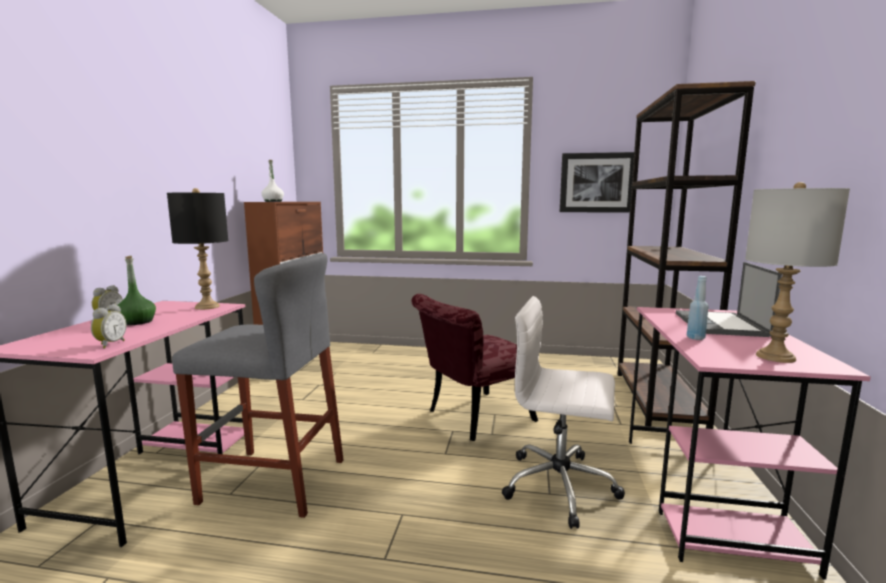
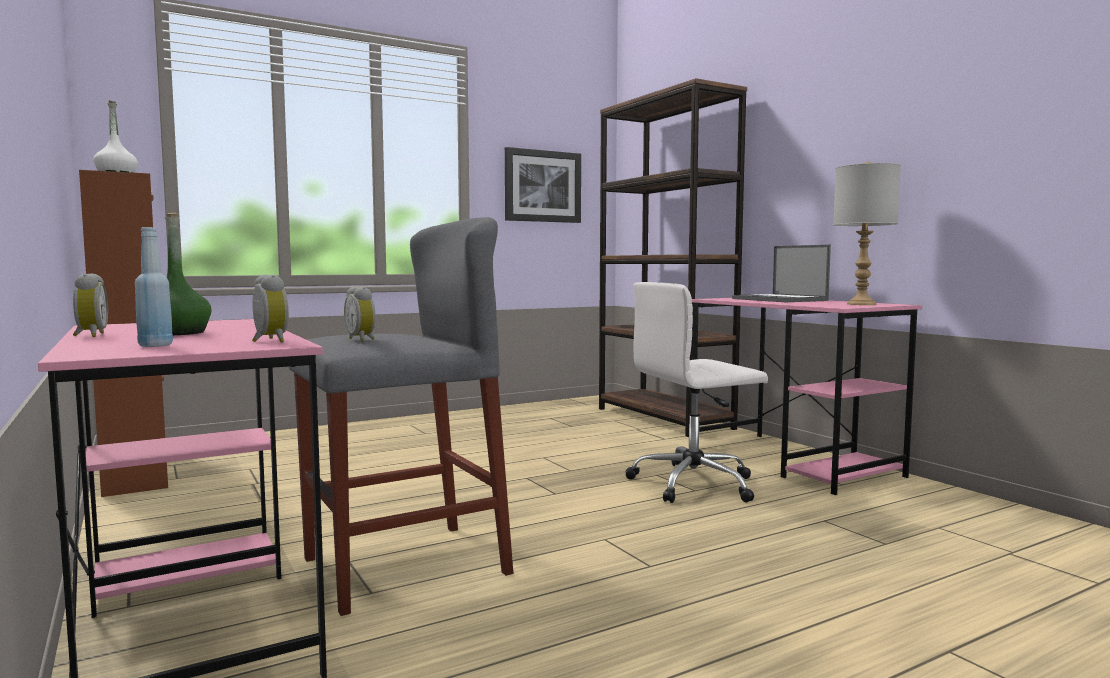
camera: 40 degrees left, 5 degrees down
(207, 307) = (214, 322): black table lamp -> none
(226, 337) = (362, 340): none -> alarm clock
(471, 418) = (526, 465): red chair -> none
(695, 338) = (793, 303): blue bottle -> blue bottle (155, 345)

